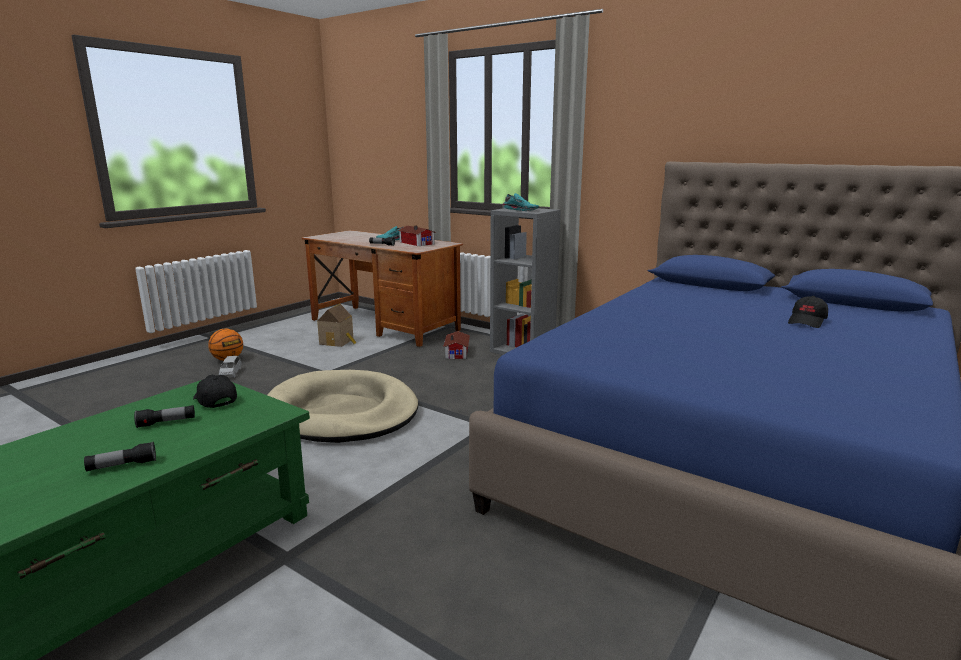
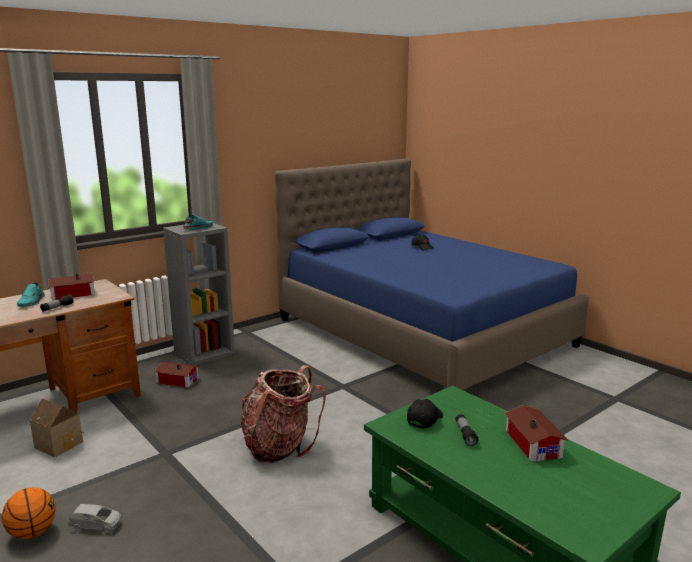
camera: 75 degrees left, 0 degrees up
(122, 466) = (533, 442): flashlight -> toy house
(214, 400) = (424, 419): black cap -> black cap turned 150 degrees clockwise
(342, 412) = (279, 446): beige dog bed -> backpack

